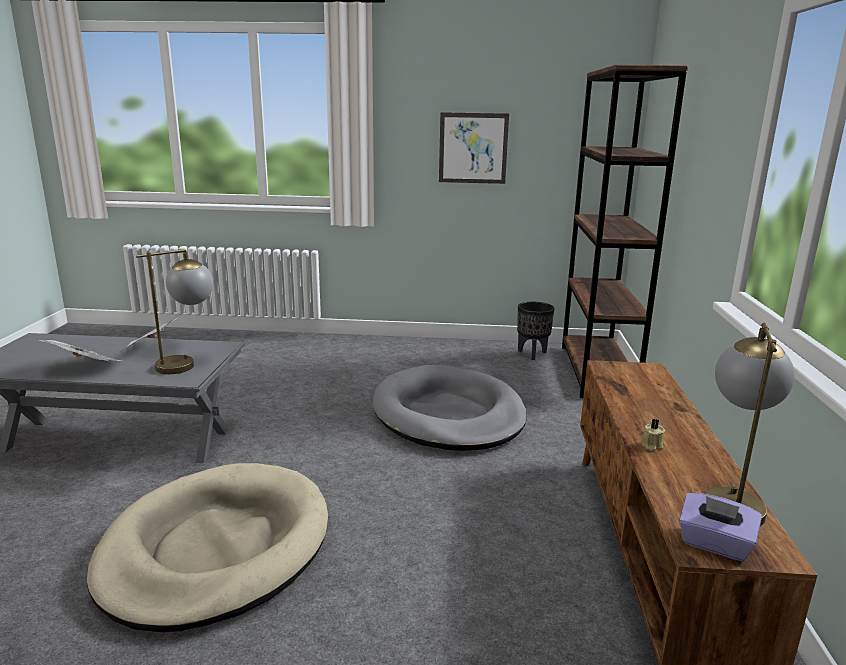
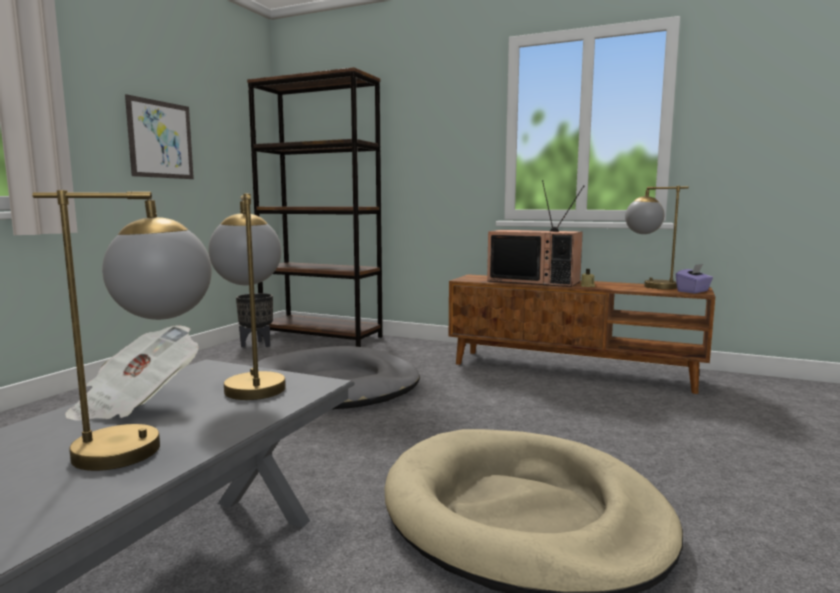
camera: 70 degrees left, 10 degrees down
(84, 368) = (149, 449): newspaper -> table lamp
(652, 407) = (535, 281): none -> television

